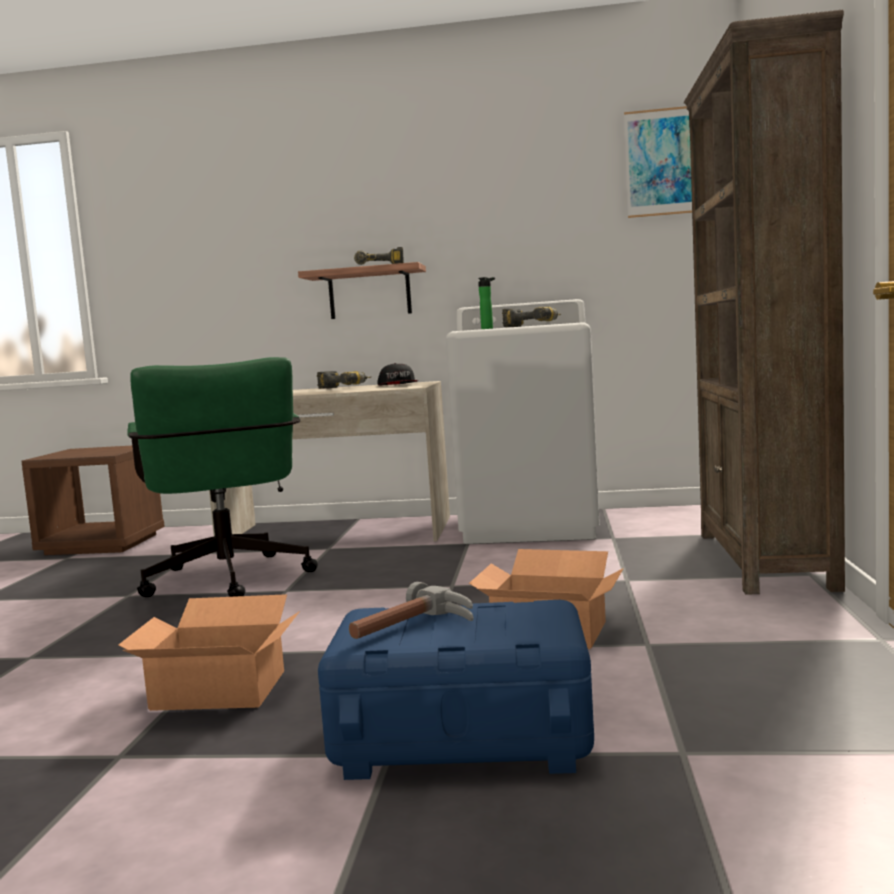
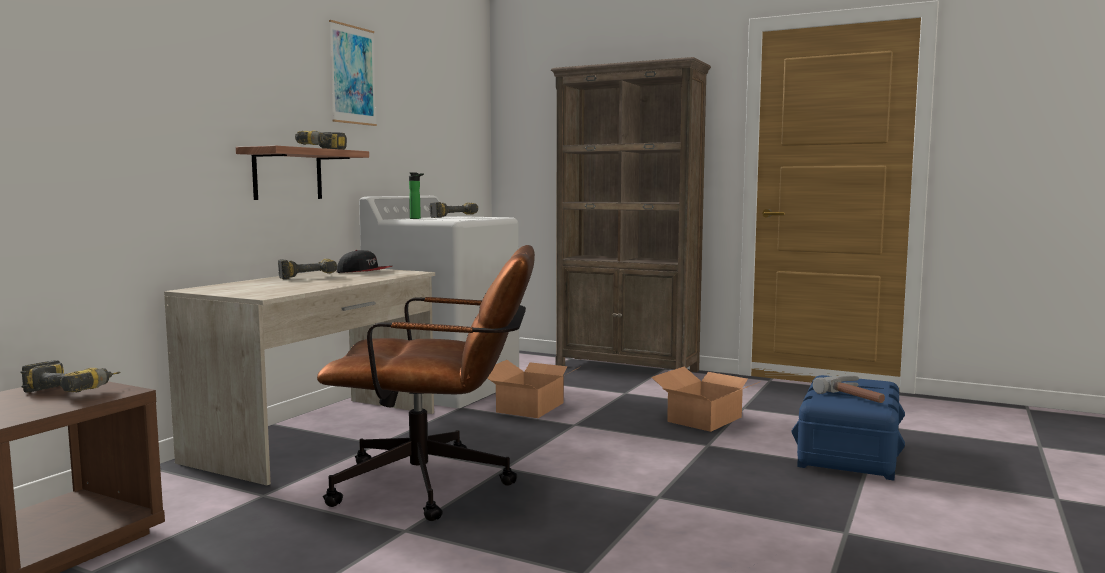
camera: 70 degrees left, 0 degrees up
(112, 450) = (75, 390): none -> power drill
(220, 691) = (742, 501): cardboard box -> cardboard box (531, 407)
(229, 583) = (438, 485): green office chair -> brown office chair
(660, 162) = (460, 95): picture -> picture (352, 75)

